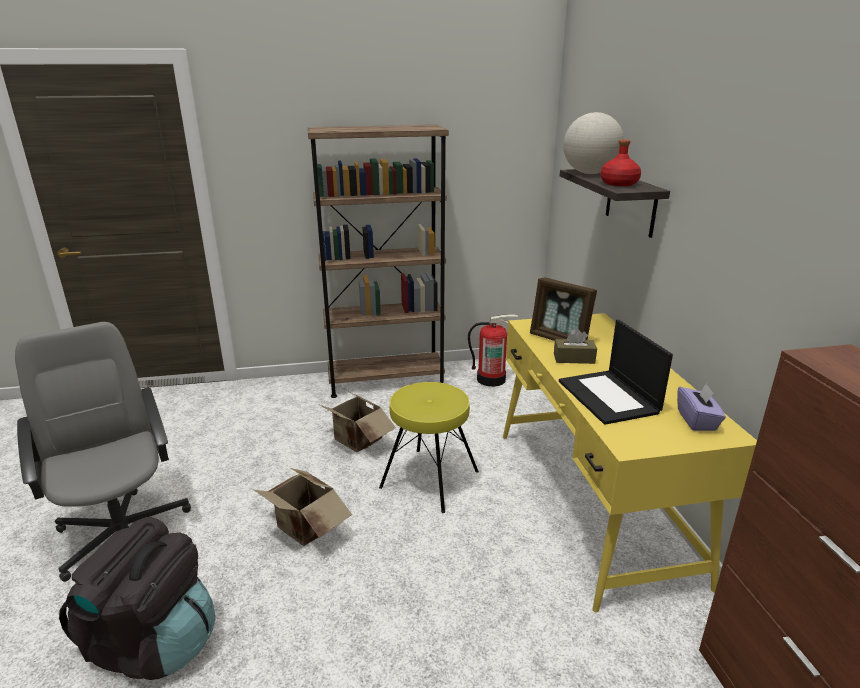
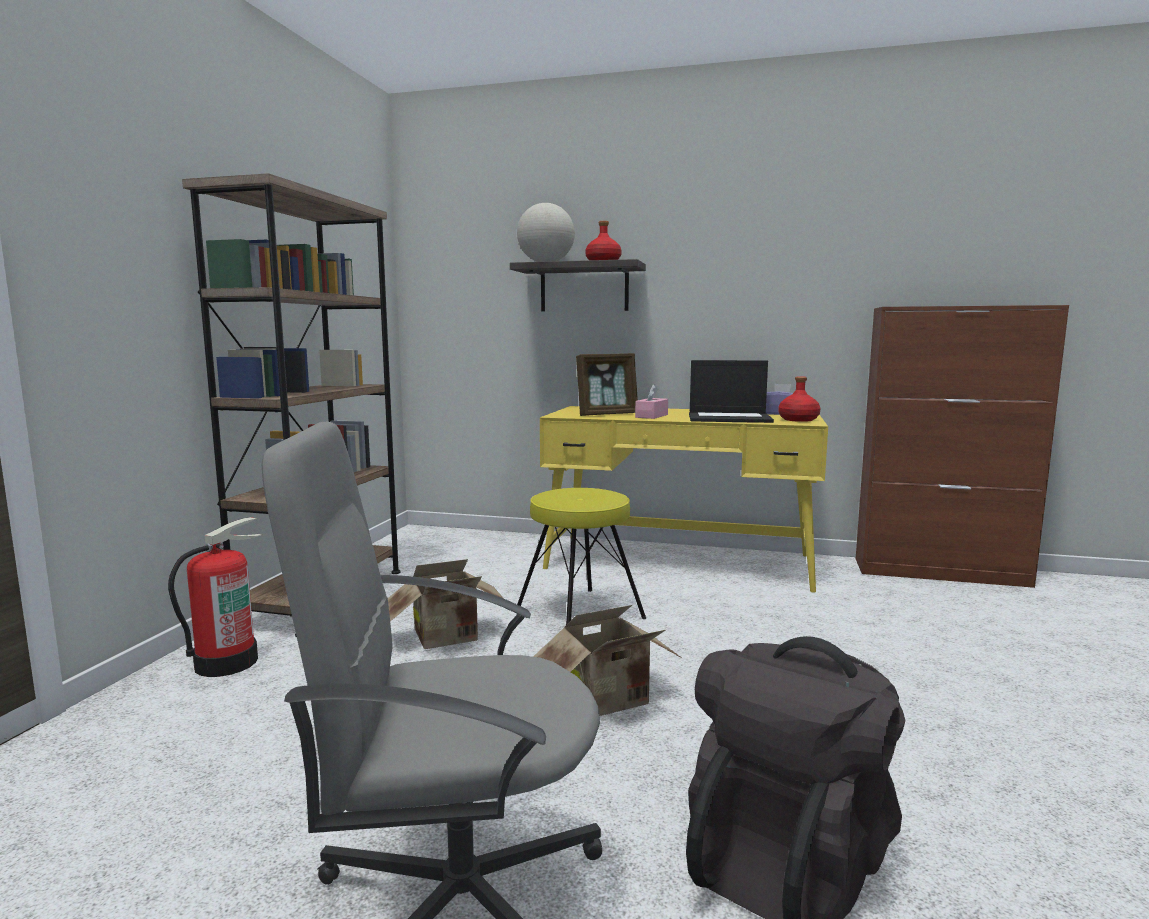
camera: 65 degrees left, 15 degrees down
(491, 379) = (424, 550): fire extinguisher -> fire extinguisher (226, 662)
(574, 358) = (651, 416): brown tissue box -> pink tissue box
(653, 437) = (799, 419): none -> red bottle

